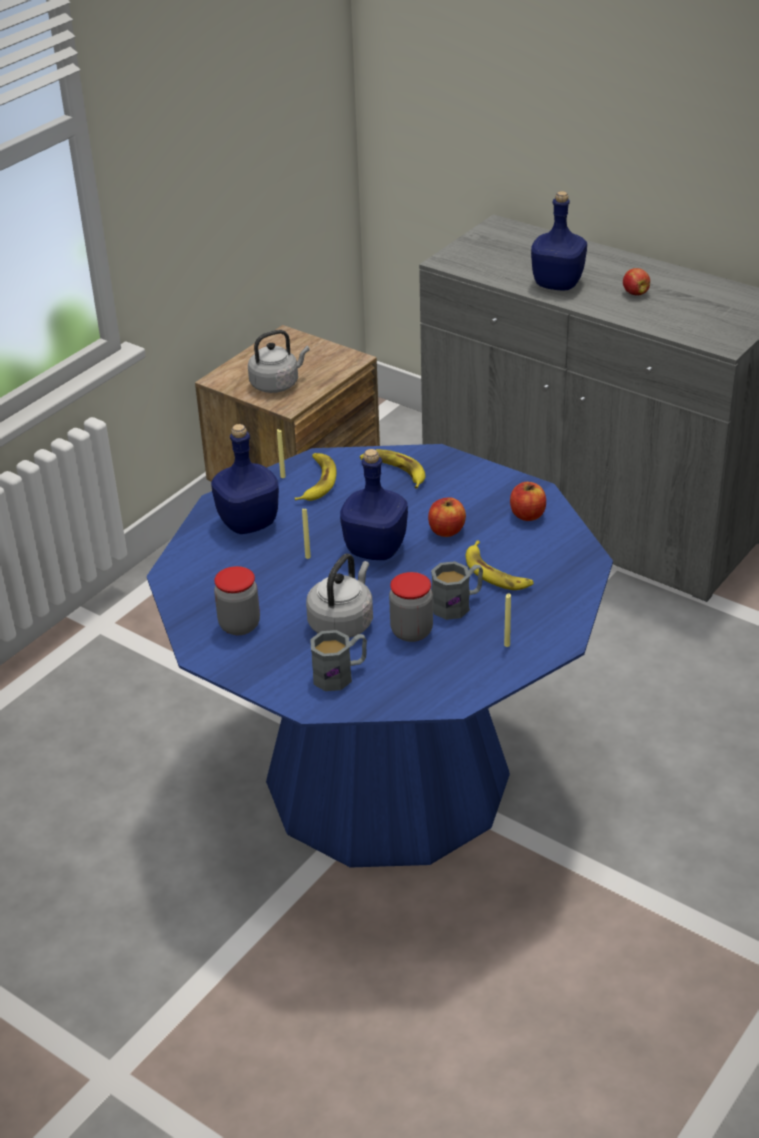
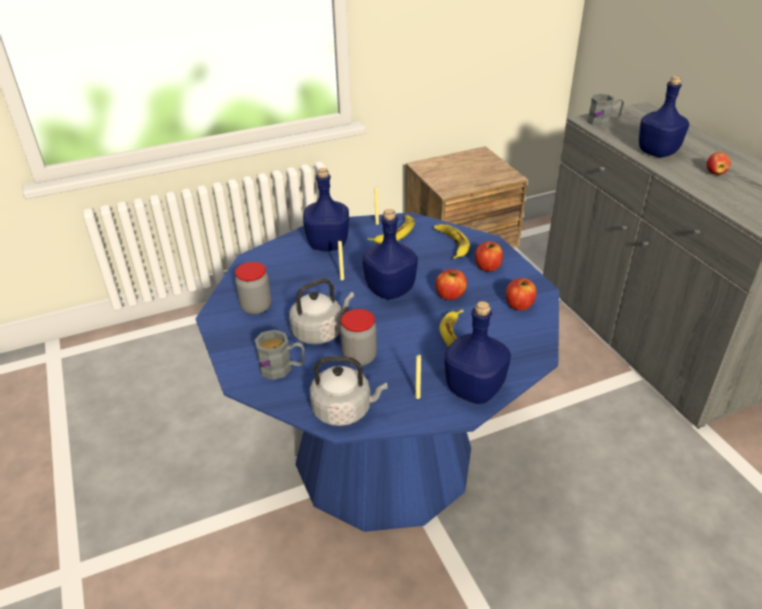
camera: 30 degrees right, 0 degrees up
(277, 384) = (452, 177): grey kettle -> grey kettle (345, 410)
(458, 604) = (410, 350): grey mug -> grey mug (603, 121)
(459, 484) = (487, 267): none -> apple
(555, 616) = (474, 390): none -> blue bottle

